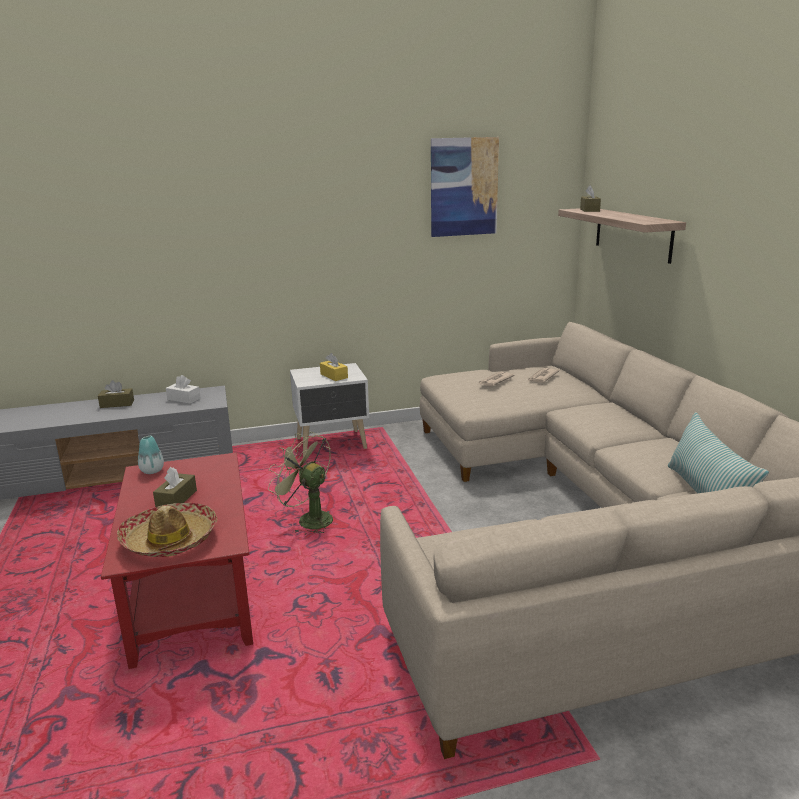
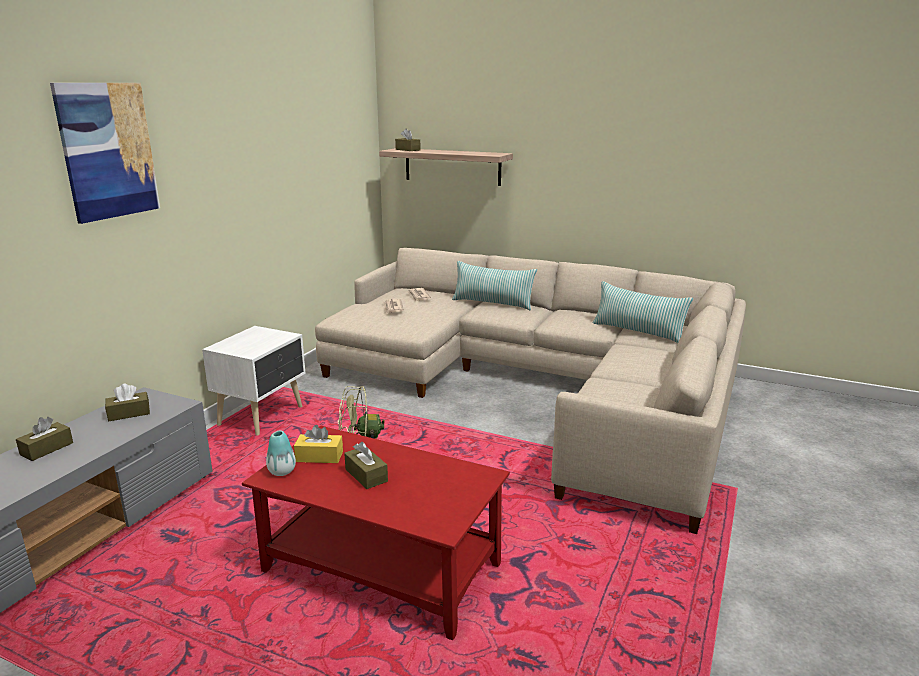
camera: 50 degrees left, 0 degrees up
(170, 539) = (439, 497): hat -> none
(184, 399) = (129, 413): white tissue box -> brown tissue box
(334, 376) = (264, 340): yellow tissue box -> yellow tissue box (319, 456)
(464, 187) = (311, 134): picture -> picture (108, 151)
(604, 407) = (493, 303): none -> pillow

